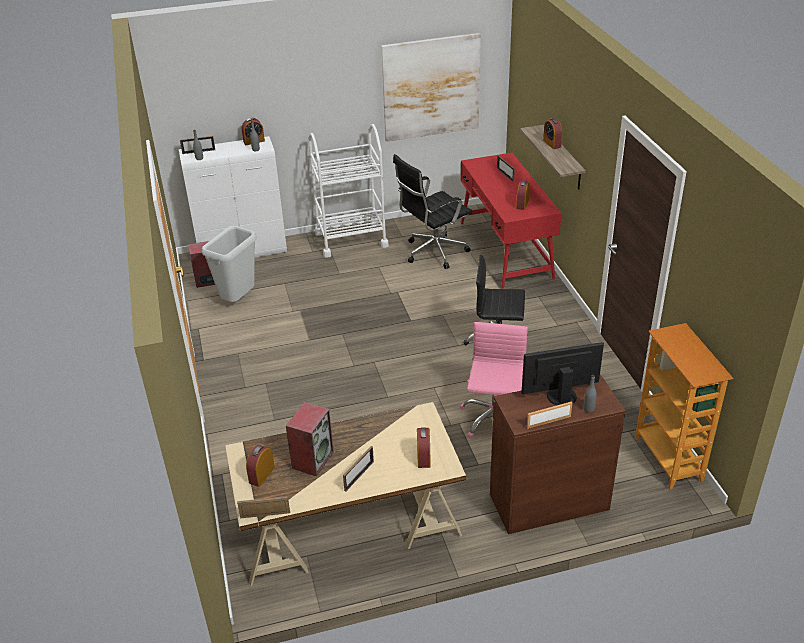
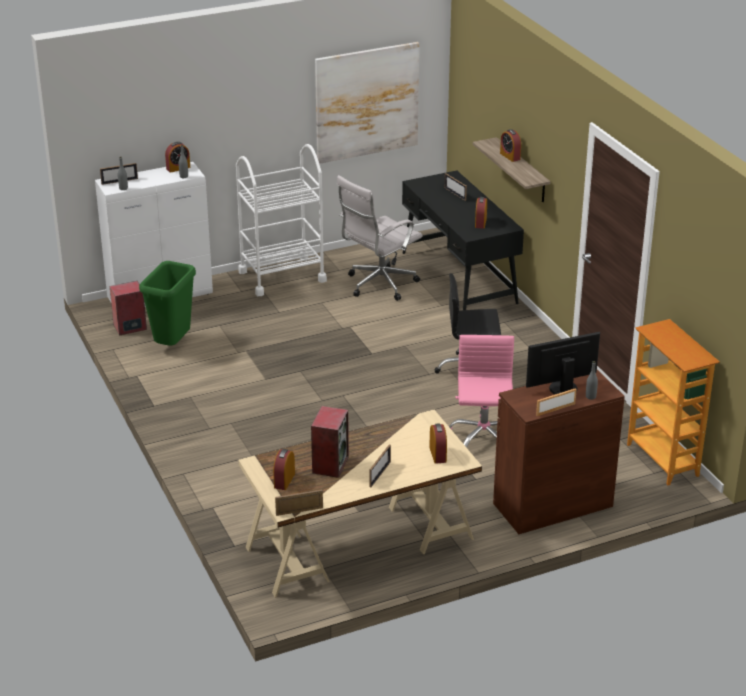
camera: 10 degrees left, 5 degrees down
(238, 300) = (172, 345): grey trash can -> green trash can
(433, 253) = (378, 285): black office chair -> white office chair
(505, 250) = (458, 277): red desk -> black desk

